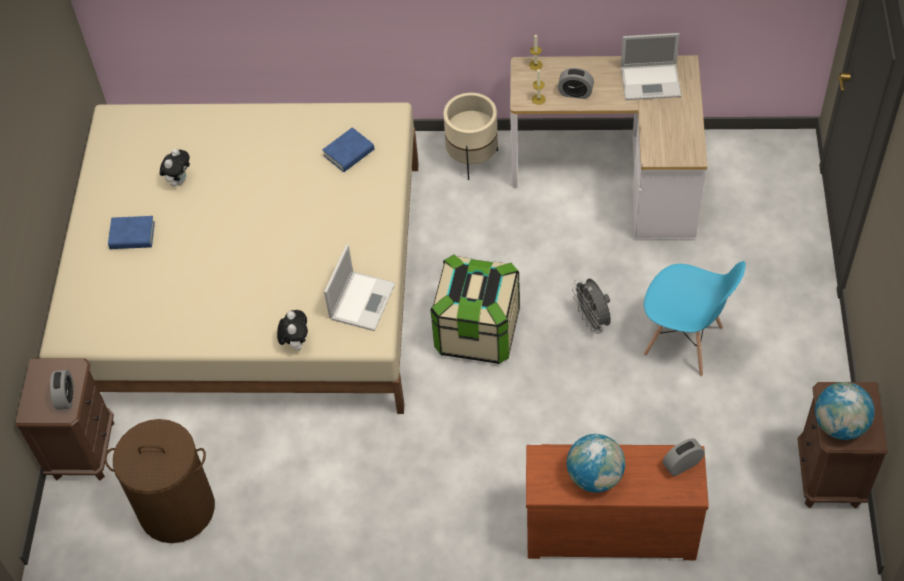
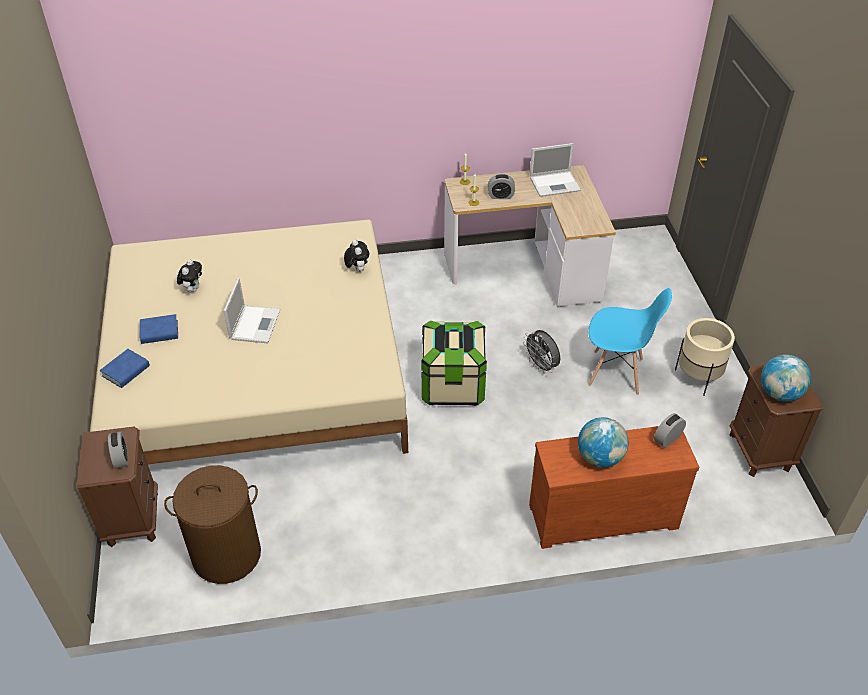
camera: 15 degrees left, 10 degrees down
(295, 342) = (318, 393): plush toy -> plush toy (357, 269)
(349, 153) = (330, 256): blue book -> blue book (126, 371)
(362, 300) = (367, 355): laptop -> laptop (255, 324)
(472, 158) = (416, 269): beige planter -> beige planter (697, 378)

